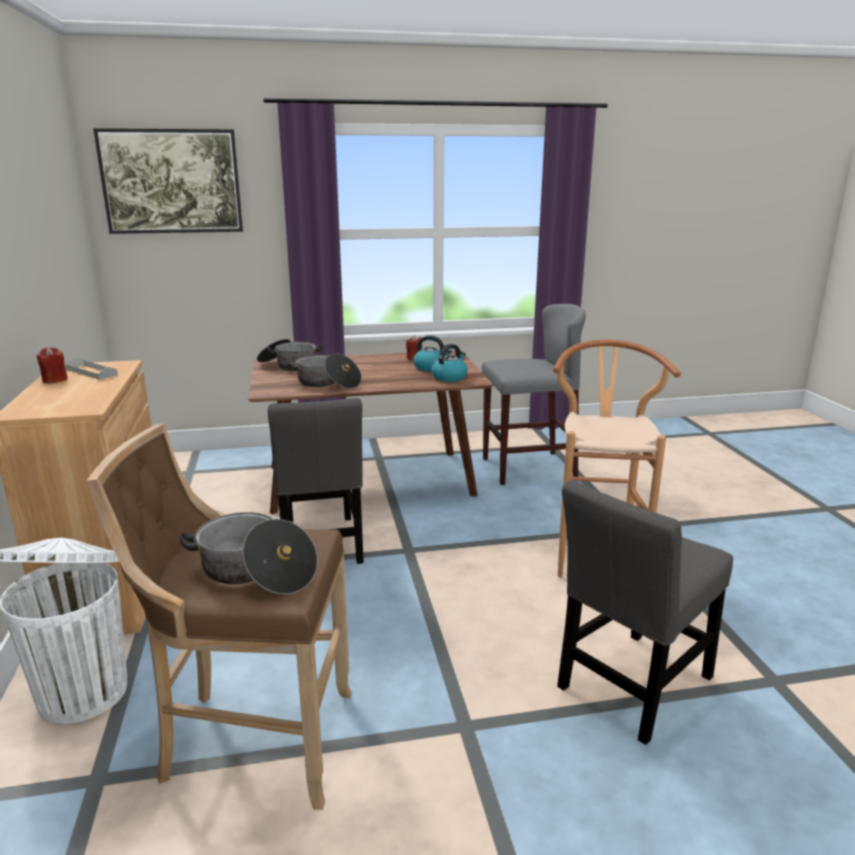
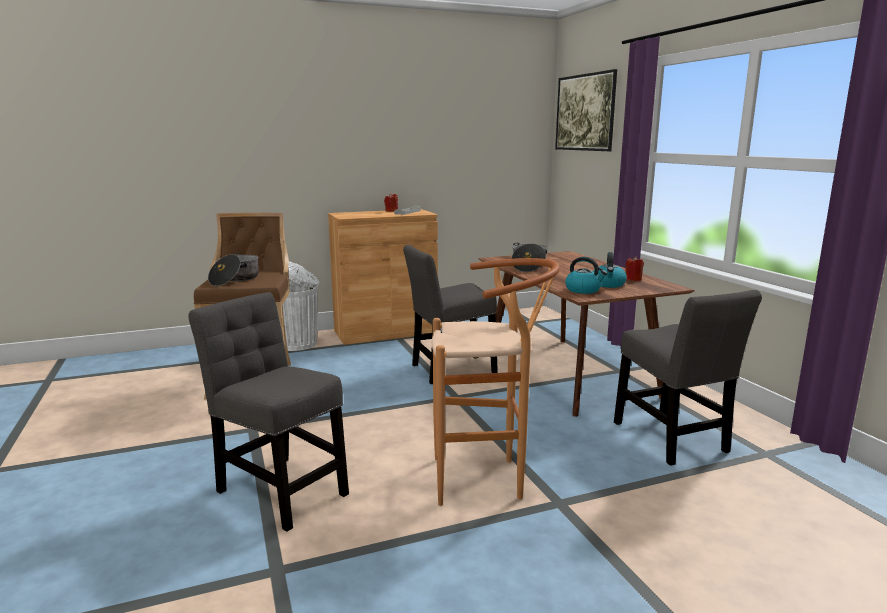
camera: 80 degrees right, 5 degrees down
(289, 366) = (564, 257): cooking pot -> none
(528, 468) = (672, 440): grey stool -> grey chair

